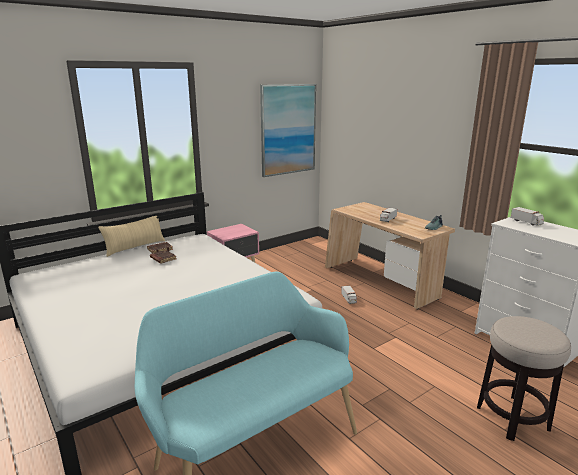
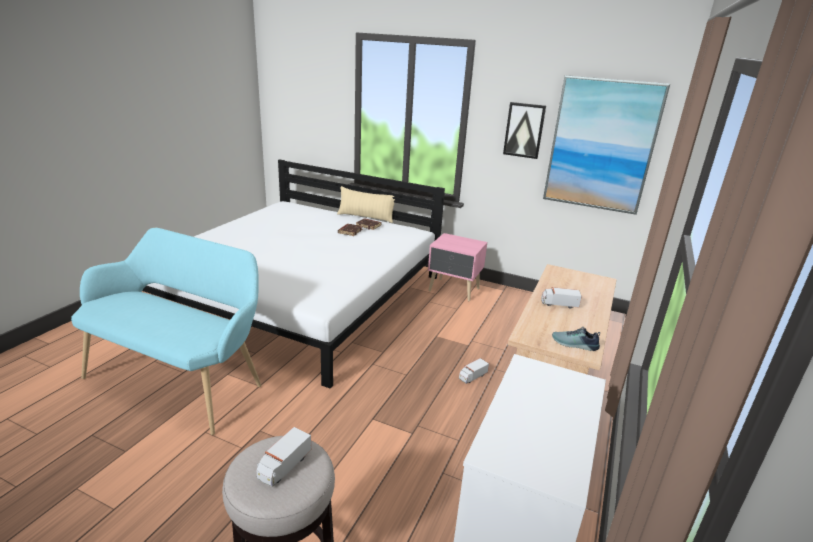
camera: 60 degrees right, 5 degrees up
(241, 129) = (524, 130): none -> picture
(526, 222) = (562, 390): toy truck -> toy truck (284, 466)

